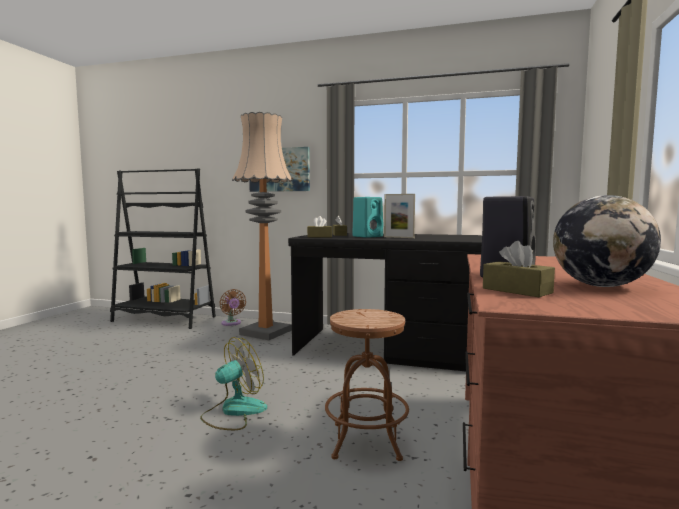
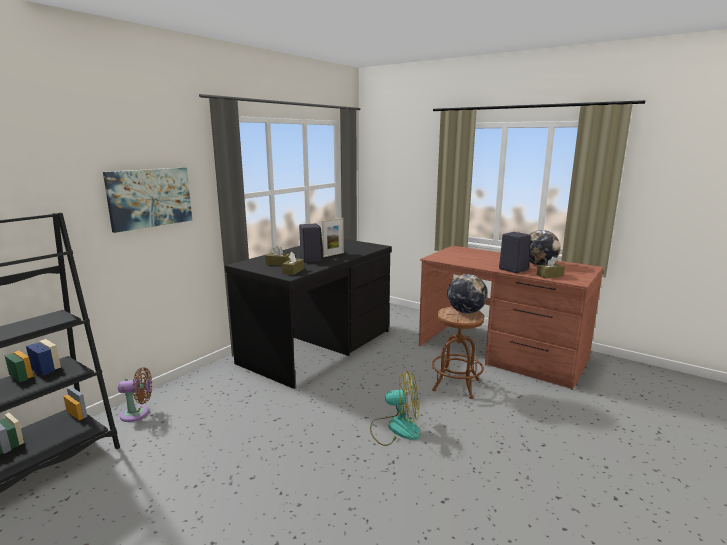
camera: 70 degrees left, 10 degrees up
(234, 411) = (395, 428): fan -> fan turned 120 degrees clockwise
(266, 332) = (207, 394): floor lamp -> none
(368, 236) = (311, 259): turquoise speaker -> black speaker
(379, 319) = (465, 312): none -> globe

